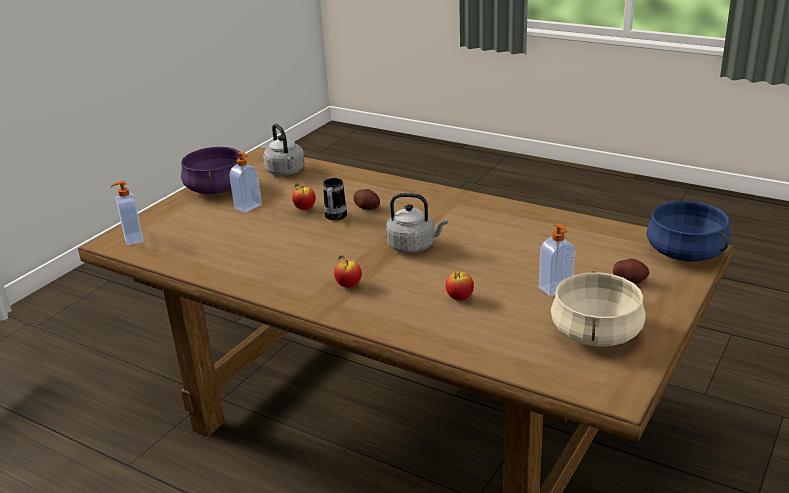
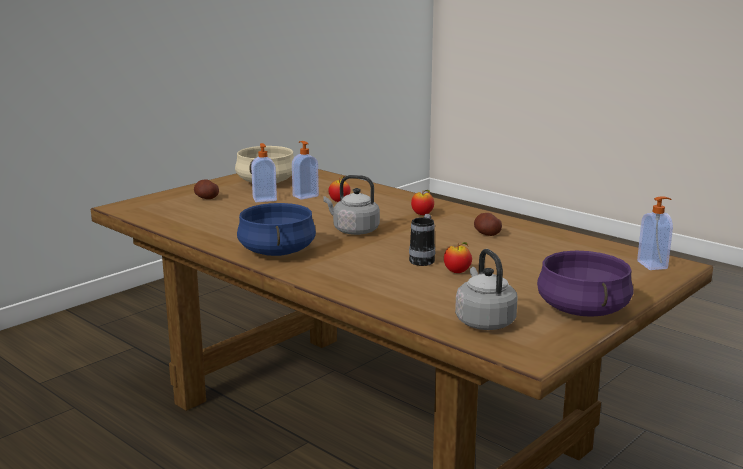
camera: 170 degrees left, 10 degrees down
(249, 207) = (527, 281): soap dispenser -> soap dispenser (305, 196)
(367, 208) = (383, 265): potato -> potato (487, 234)
(686, 253) = (137, 206): blue cooking pot -> blue cooking pot (276, 251)

